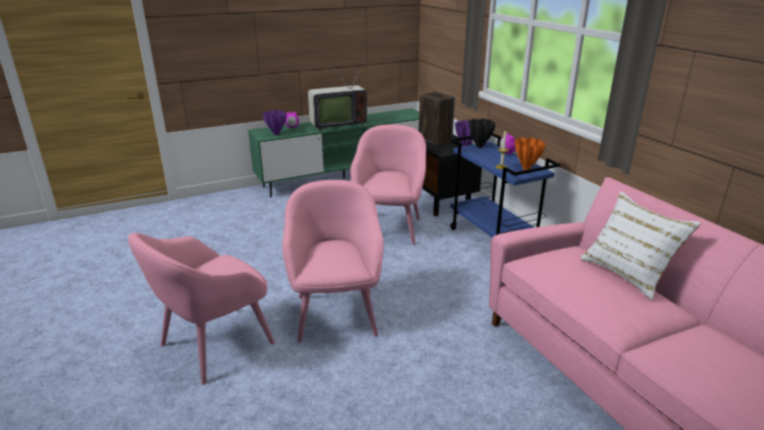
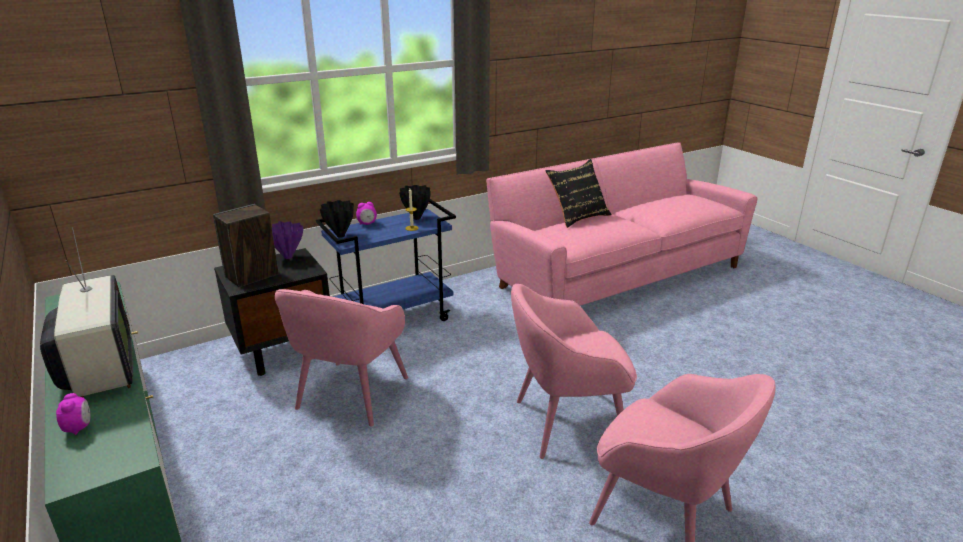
camera: 95 degrees left, 0 degrees up
(276, 134) = (120, 445): purple vase -> none
(389, 228) = (351, 394): pink armchair -> pink armchair turned 75 degrees counterclockwise
(526, 168) = (416, 218): orange vase -> black vase
(628, 273) = (578, 217): white pillow -> black pillow

